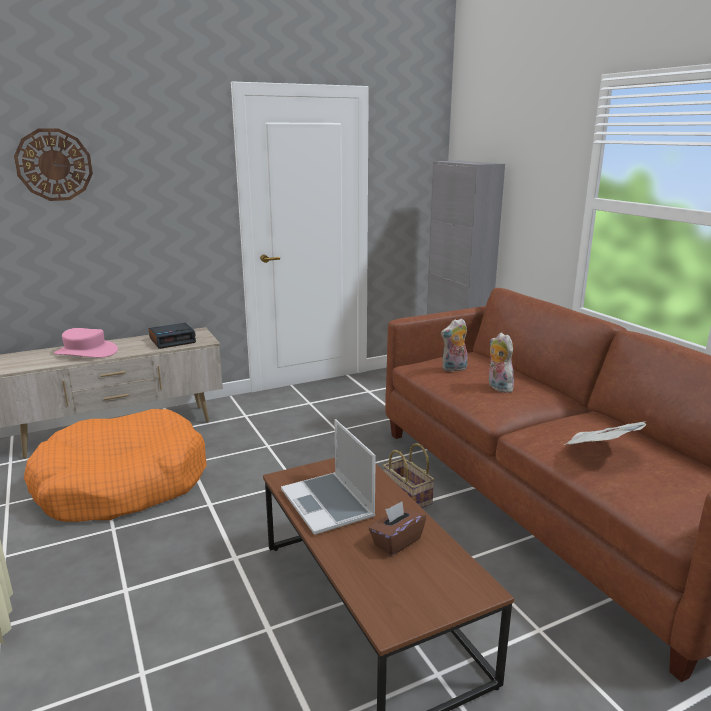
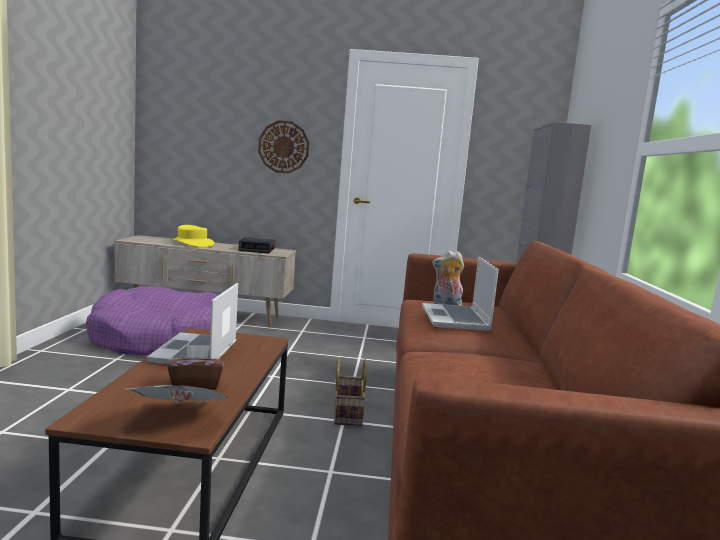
camera: 30 degrees right, 10 degrees down
(54, 165) = (207, 103): wall clock -> wall clock (283, 147)
(86, 352) = (192, 243): pink hat -> yellow hat
(122, 483) = (160, 340): orange dog bed -> purple dog bed
(497, 387) = (456, 319): plush toy -> laptop
(600, 451) = (467, 375): newspaper -> newspaper (179, 419)

